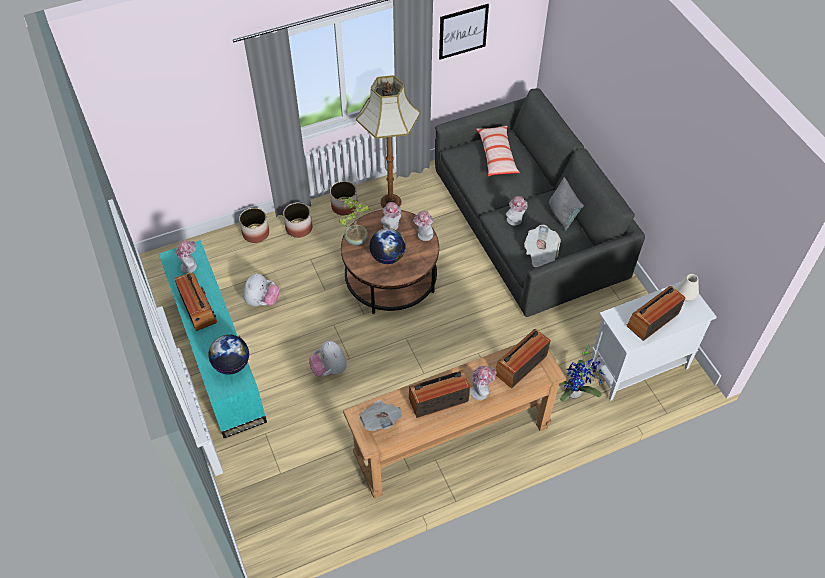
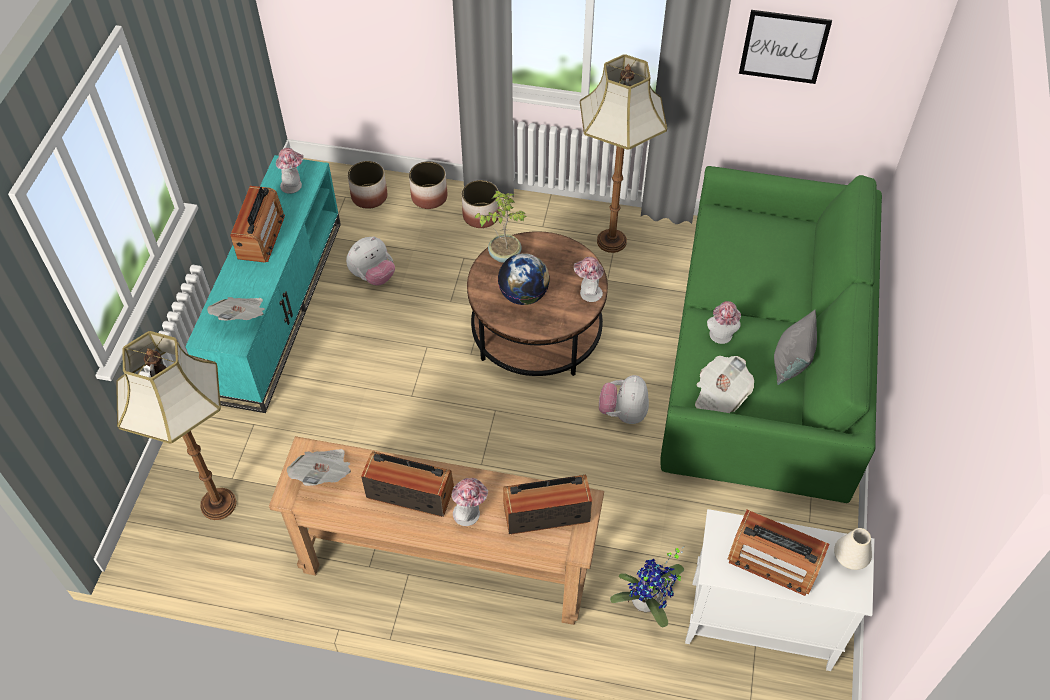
camera: 35 degrees right, 0 degrees up
(232, 364) = (241, 317): globe -> newspaper
(285, 494) = (217, 504): none -> floor lamp
(329, 369) = (380, 394): plush toy -> plush toy (623, 413)
(344, 206) = (553, 218): planter -> planter (369, 196)
(392, 227) = (559, 262): hat -> none
(497, 156) = (766, 244): pillow -> none
(529, 224) = (765, 358): grey sofa -> green sofa
(652, 320) = (773, 562): radio -> radio turned 150 degrees counterclockwise

